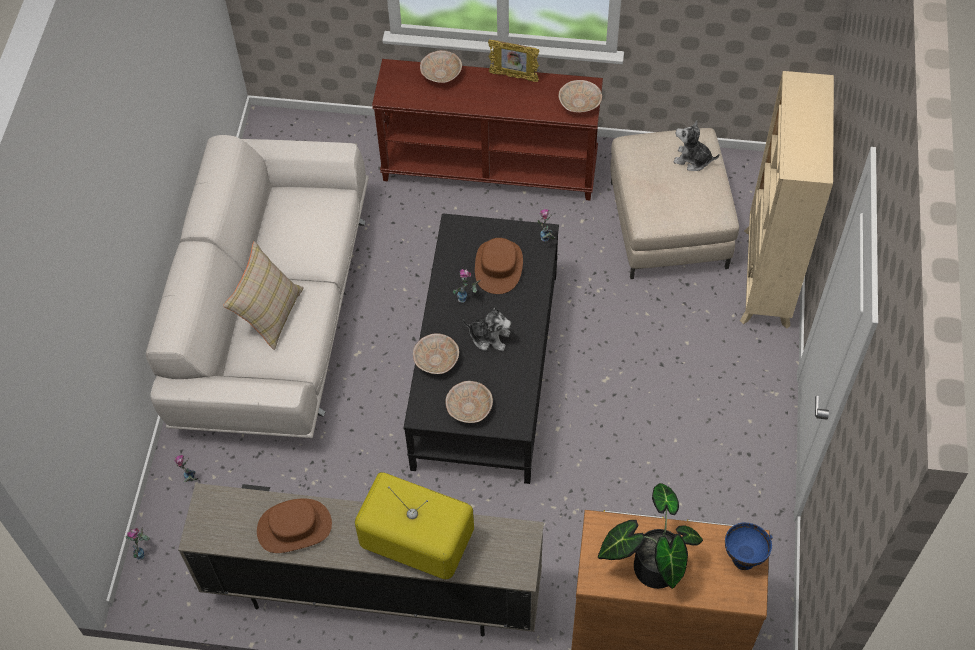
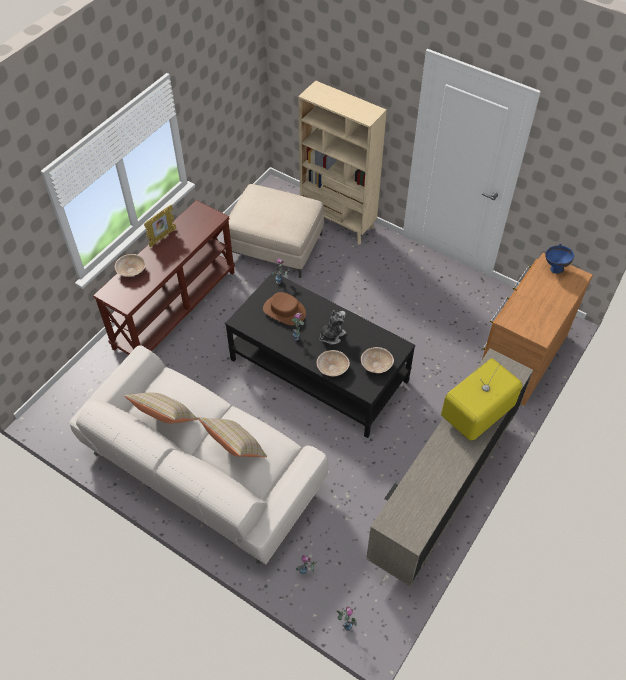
camera: 65 degrees left, 5 degrees down
(276, 226) = (165, 419): none -> beige pillow
(294, 527) = (434, 478): brown hat -> none
(580, 103) = (207, 217): beige bowl -> none
(650, 565) = (543, 308): potted plant -> none
(692, 159) = (267, 199): plush toy -> none

